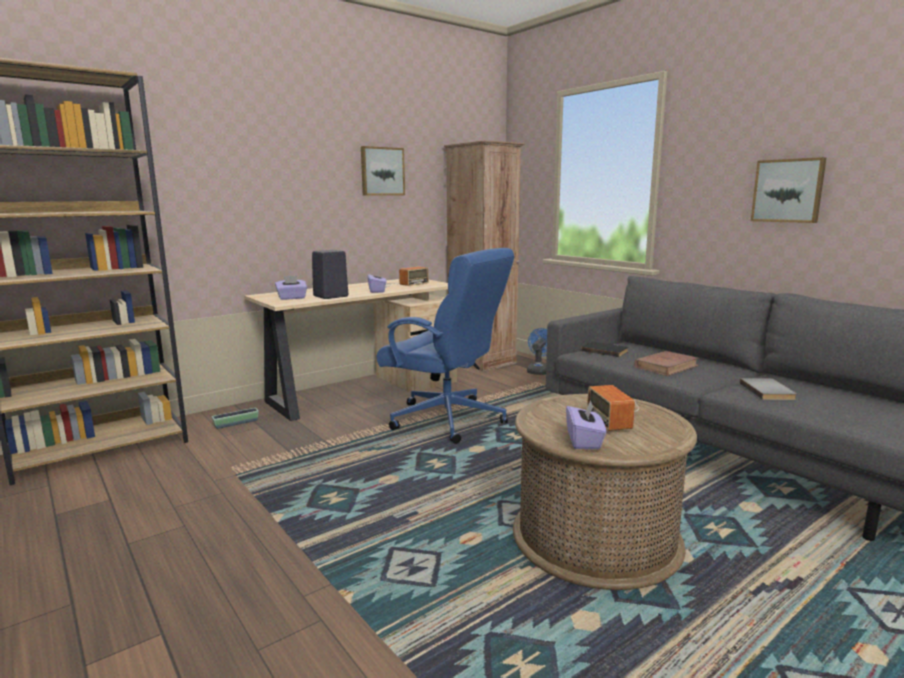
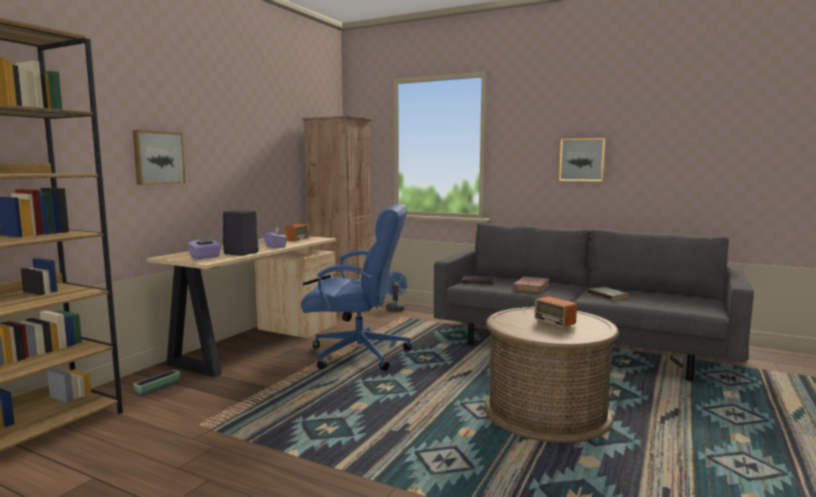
camera: 25 degrees left, 5 degrees down
(382, 171) = (257, 139): picture -> picture (158, 157)
(584, 441) = (557, 335): purple tissue box -> none

